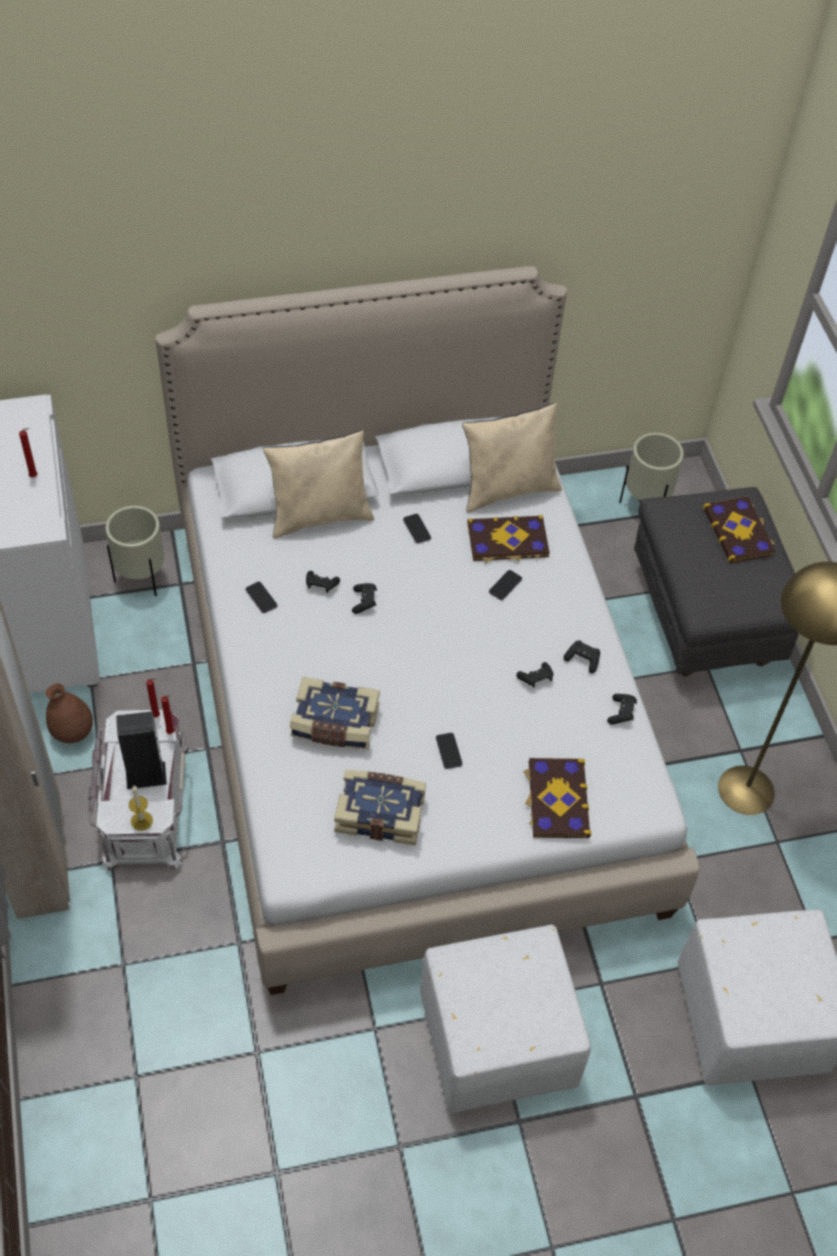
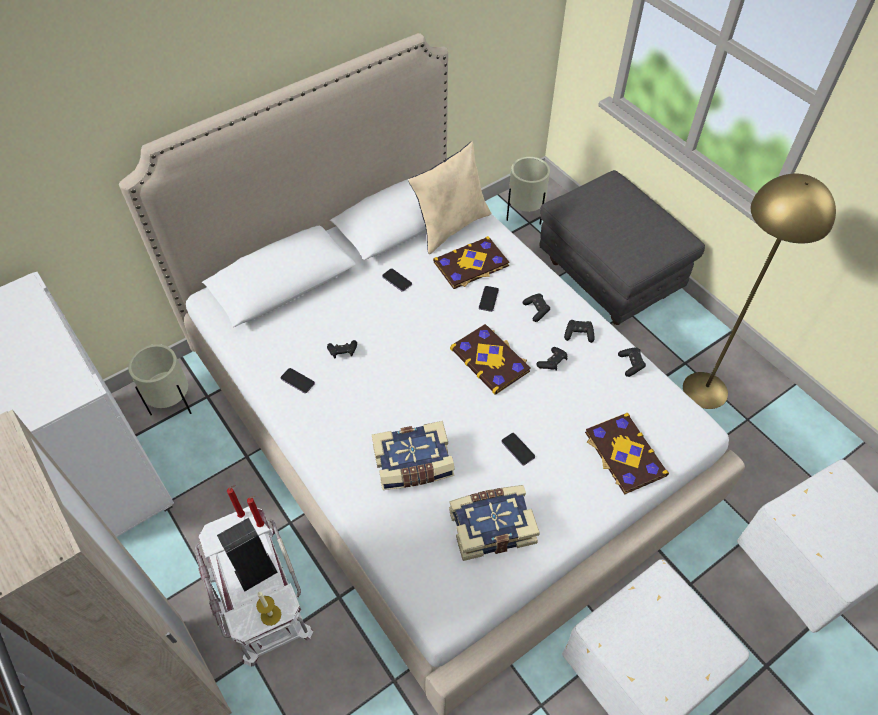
camera: 20 degrees left, 0 degrees up
(35, 476) = (52, 347): red candle -> none
(73, 732) = (168, 556): brown vase -> none
(320, 516) = (314, 297): beige pillow -> none
(364, 601) = (385, 352): black game controller -> black game controller (536, 310)
(739, 531) = (623, 202): book -> book (490, 359)

